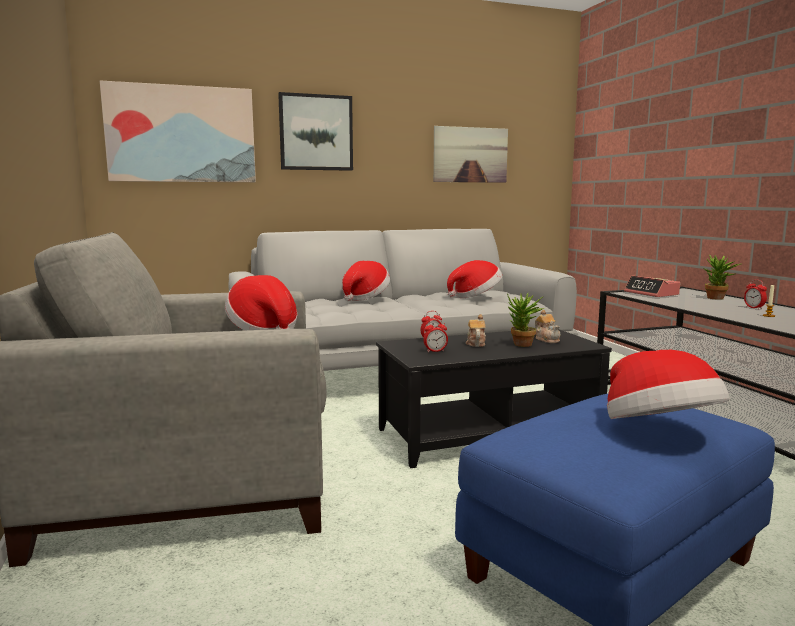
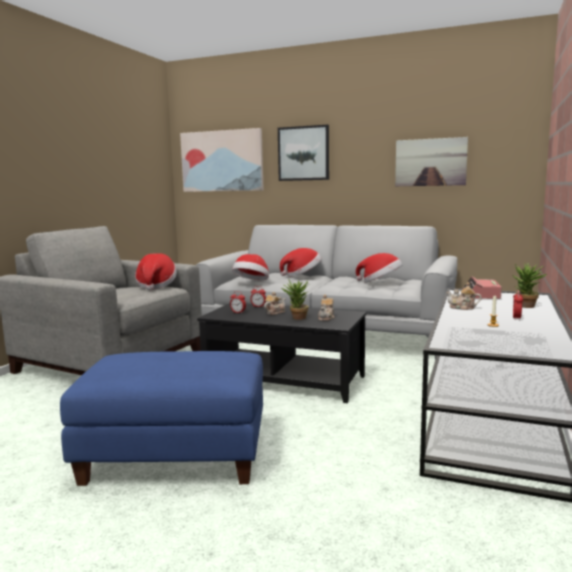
camera: 40 degrees right, 0 degrees up
(659, 431) = (170, 369): hat -> hat (252, 282)
(687, 305) = (462, 308): none -> teapot

